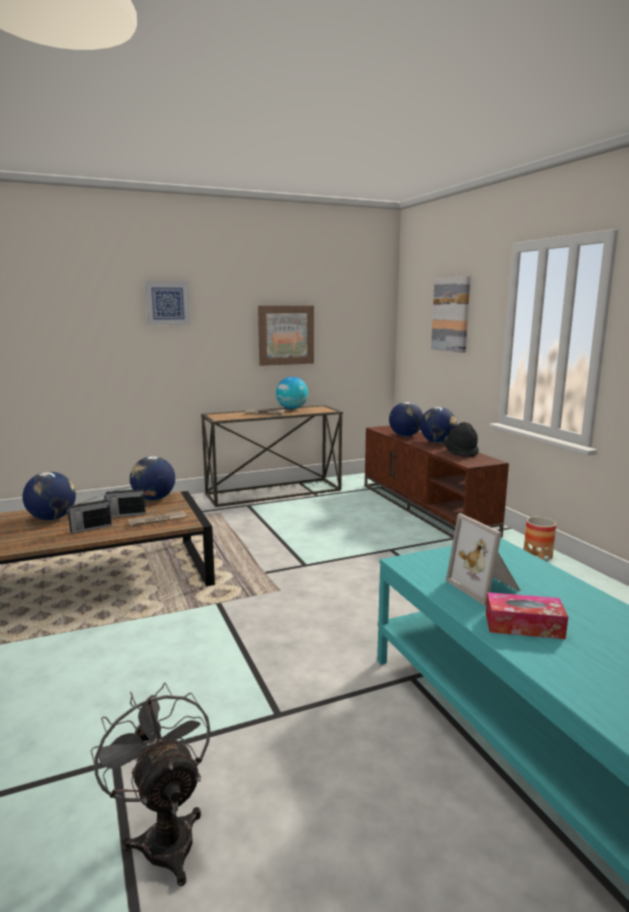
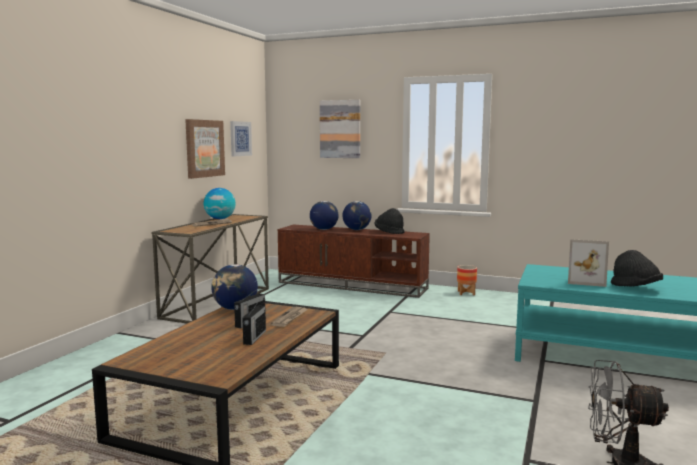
camera: 45 degrees left, 5 degrees down
(52, 518) = (192, 343): globe -> none
(167, 303) = (119, 113): picture -> picture (240, 138)
(524, 625) = (635, 288): tissue box -> black hat

